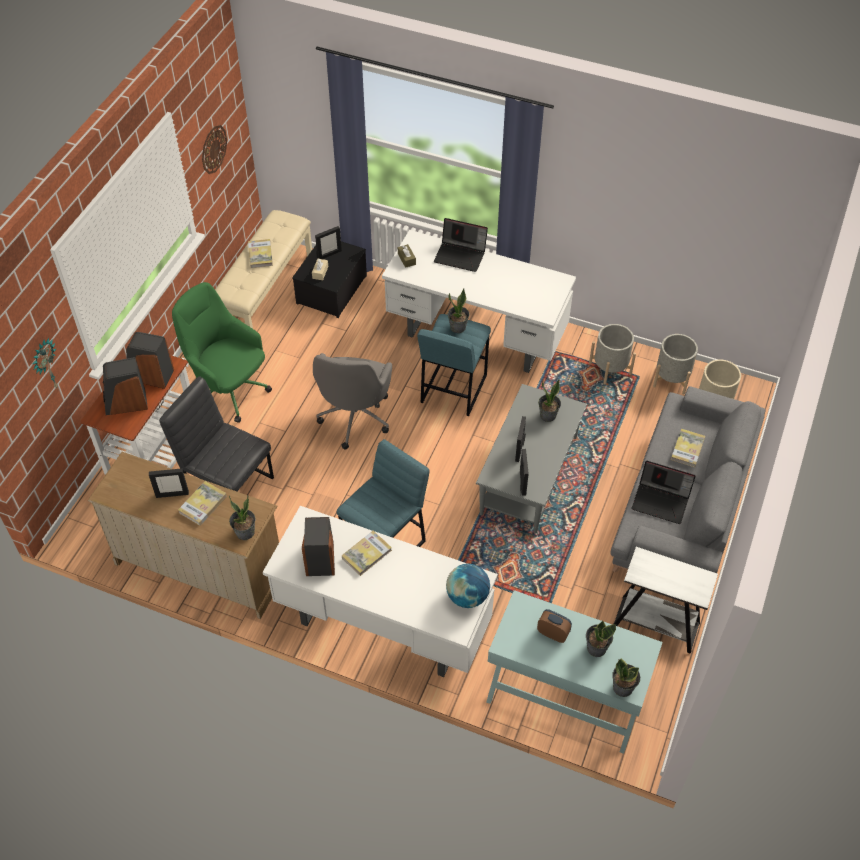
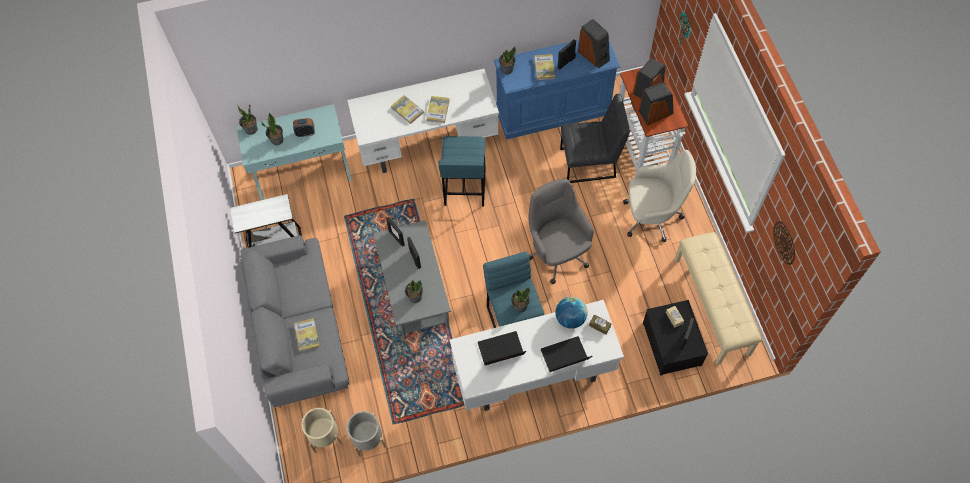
camera: 145 degrees right, 10 degrees up
(200, 566) = (554, 111): brown cabinet -> blue cabinet
(230, 392) = (651, 218): green office chair -> beige office chair
(260, 255) = (720, 287): book -> book (407, 110)
(320, 557) = (461, 93): speaker -> speaker (594, 55)
(467, 596) = (365, 123): globe -> globe (570, 318)
(610, 369) = (418, 416): grey planter -> none
(661, 501) = (302, 284): laptop -> laptop (501, 352)

